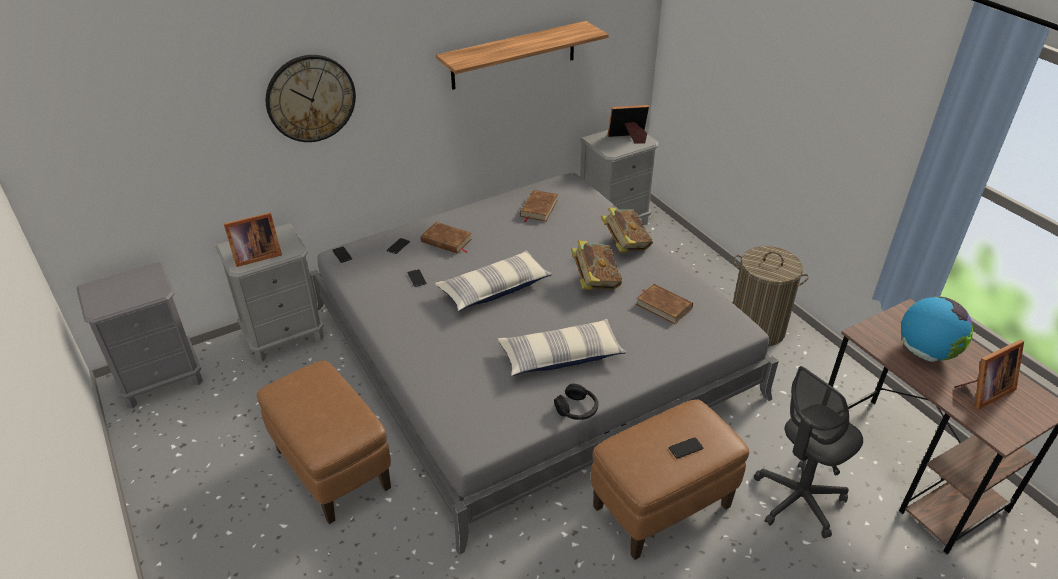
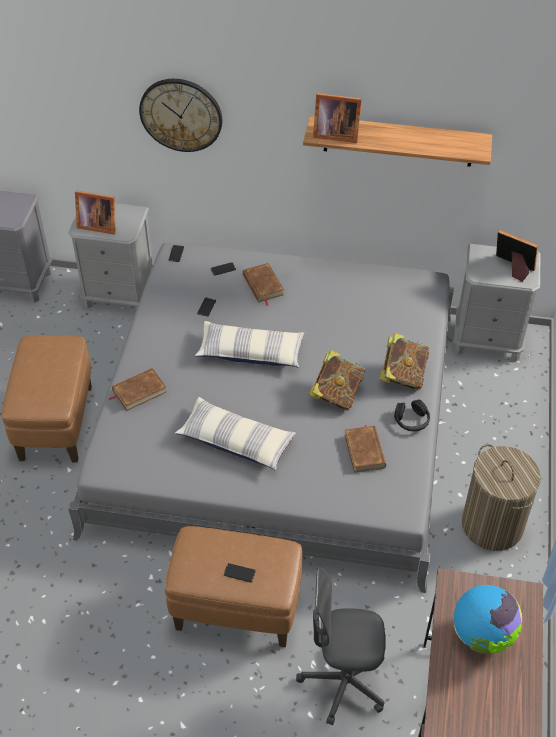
camera: 40 degrees right, 10 degrees up
(538, 208) = (368, 296): brown book -> brown book (139, 391)
(577, 409) = (199, 490): black headphones -> black headphones (411, 421)
(983, 391) = (482, 698): picture frame -> picture frame (334, 134)

